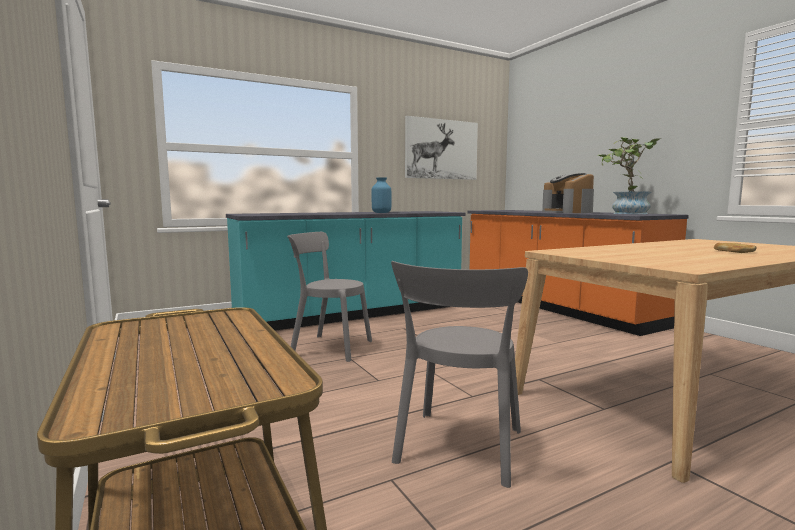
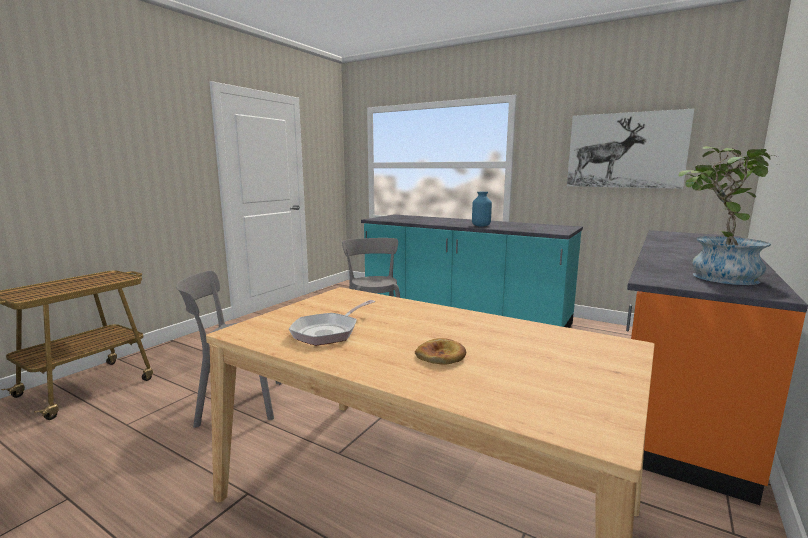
camera: 60 degrees right, 5 degrees up
(568, 212) = (689, 256): coffee machine -> none
(684, 258) = (329, 332): none -> frying pan

